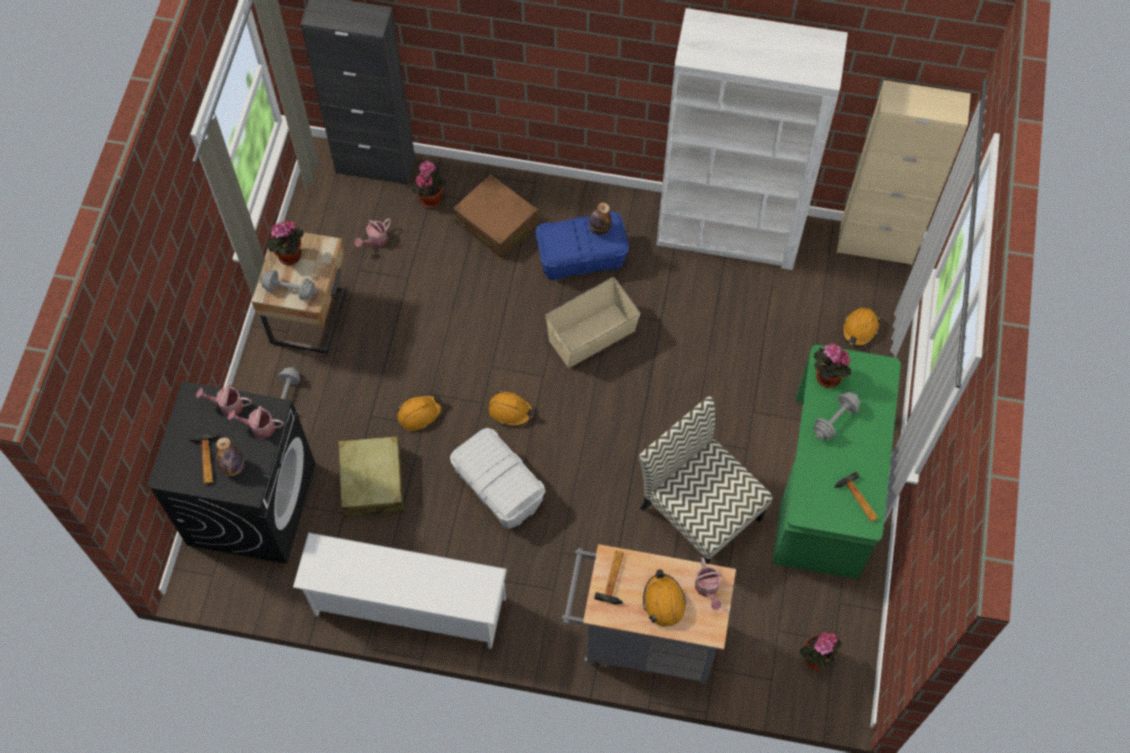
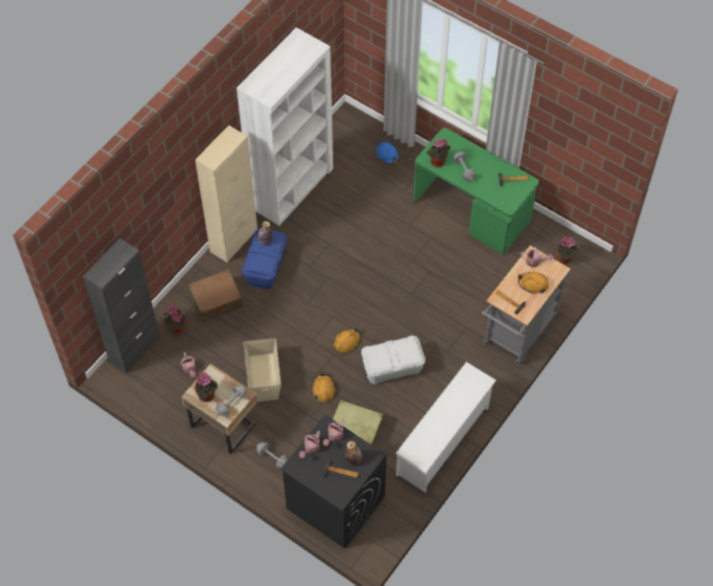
camera: 65 degrees left, 5 degrees down
(592, 335) = (320, 281): beige storage box -> beige storage box (264, 377)
(699, 512) = (456, 276): chair -> none
(859, 329) = (387, 155): orange hard hat -> blue hard hat
(876, 244) = (339, 124): beige cabinet -> beige cabinet (233, 240)

